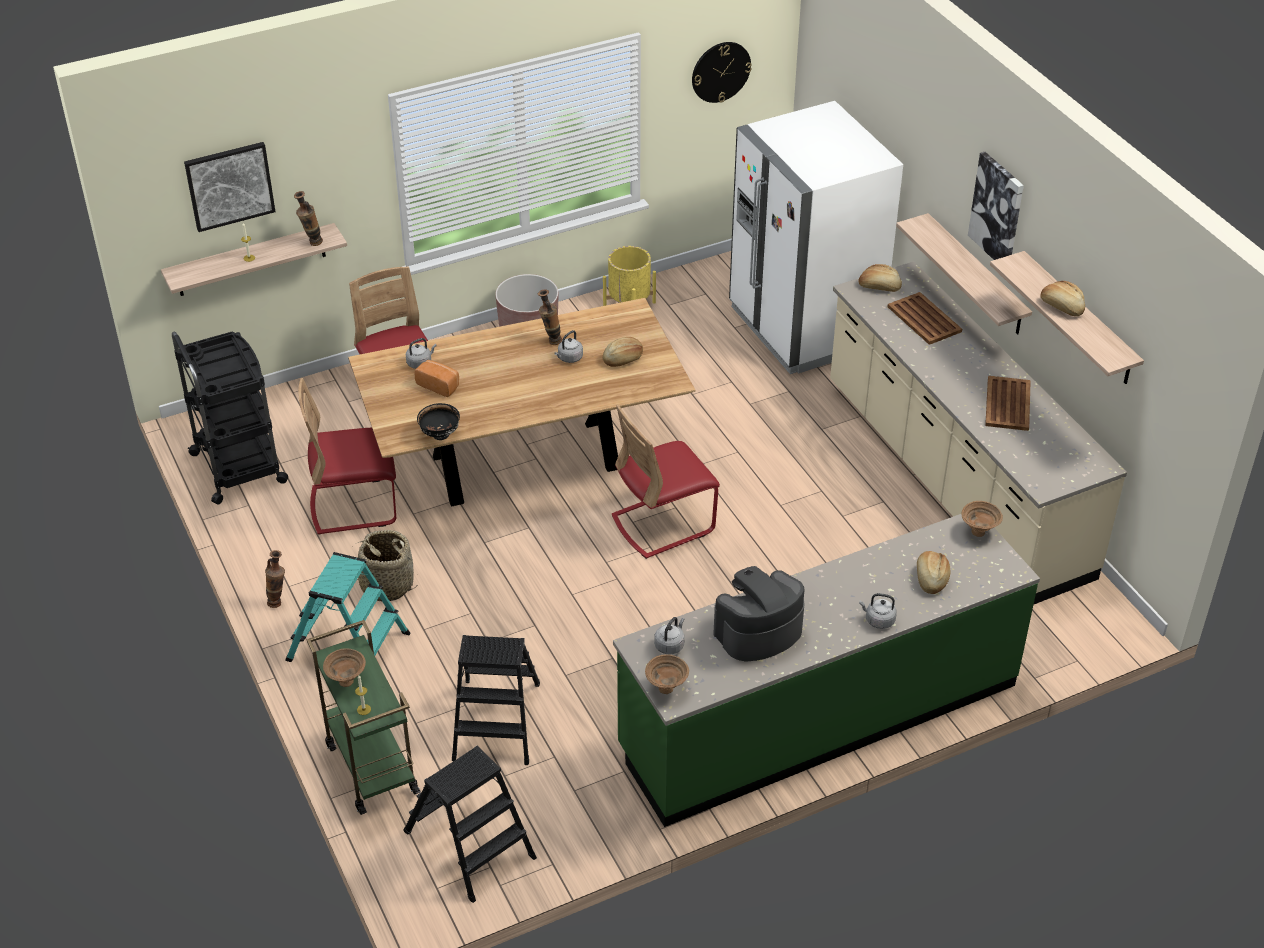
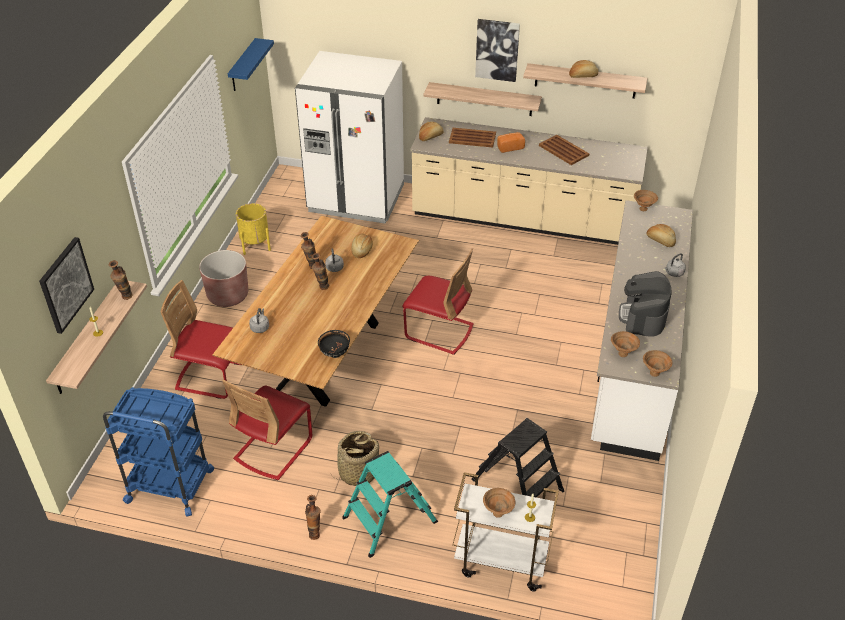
camera: 50 degrees left, 0 degrees up
(239, 468) = (170, 485): black cart -> blue cart
(371, 766) = (500, 564): green cart -> white cart
(439, 385) = (290, 330): bread -> bread (509, 147)
(469, 844) = (601, 551): black step ladder -> none
(527, 368) = (321, 288): none -> vase
(663, 523) = (439, 331): red chair -> red chair turned 75 degrees counterclockwise
(670, 645) = (622, 353): grey kettle -> brown bowl
(720, 71) = (243, 66): wall clock -> blue shelf
(818, 716) = (634, 358): green counter -> white counter

